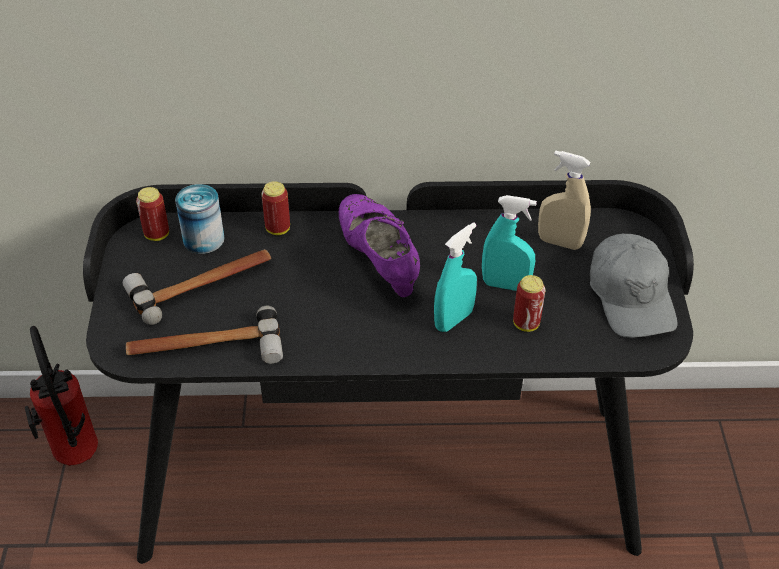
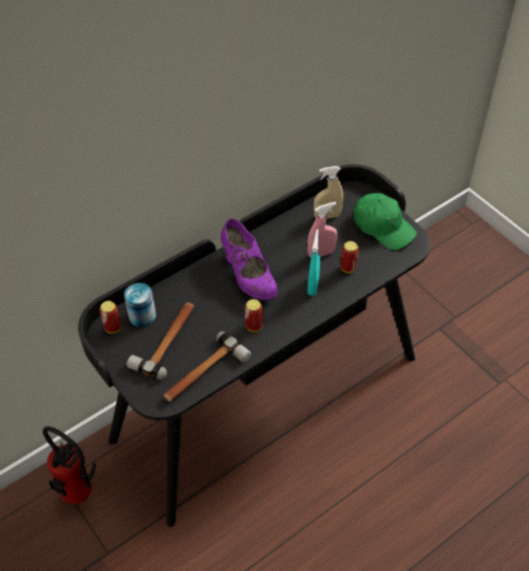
camera: 35 degrees left, 5 degrees up
(278, 229) = (177, 287): can -> can (254, 326)
(379, 261) = (248, 276): purple shoe -> purple shoe turned 150 degrees counterclockwise
(505, 285) = (321, 253): turquoise spray bottle -> pink spray bottle
(631, 296) = (383, 227): grey cap -> green cap

